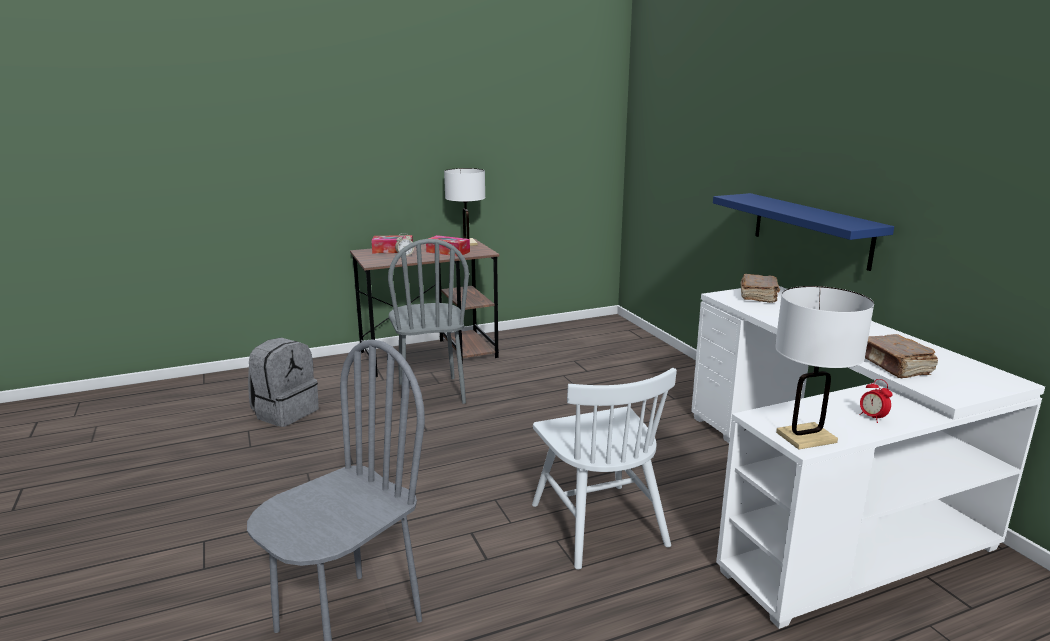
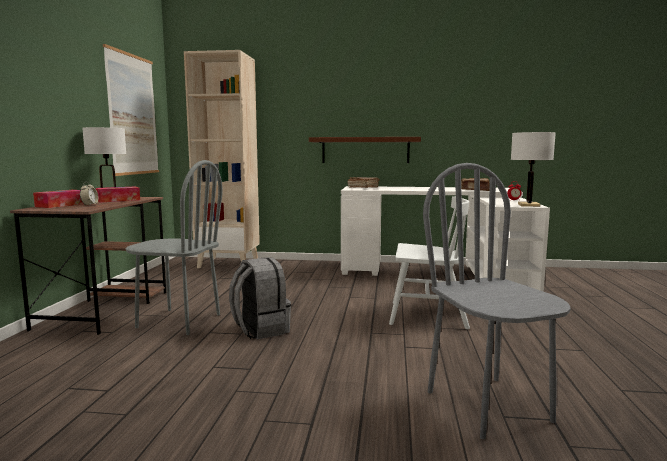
camera: 60 degrees left, 10 degrees down
(285, 412) = (82, 384): grey backpack -> grey backpack (260, 329)
(544, 143) = (132, 115): none -> picture
(632, 345) = (229, 263): none -> beige bookcase
(811, 229) = (365, 150): blue shelf -> brown shelf

